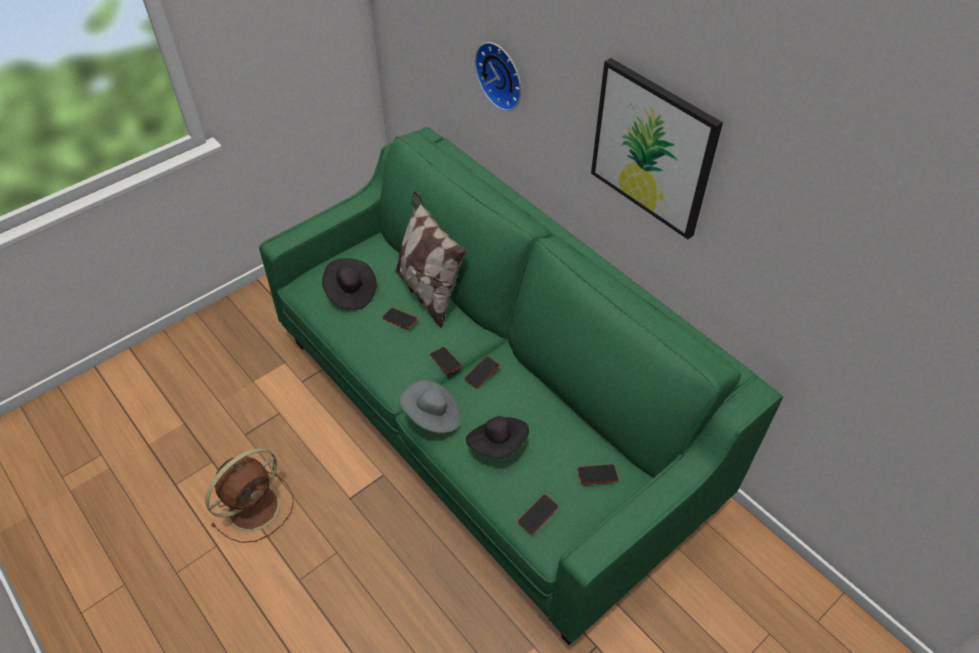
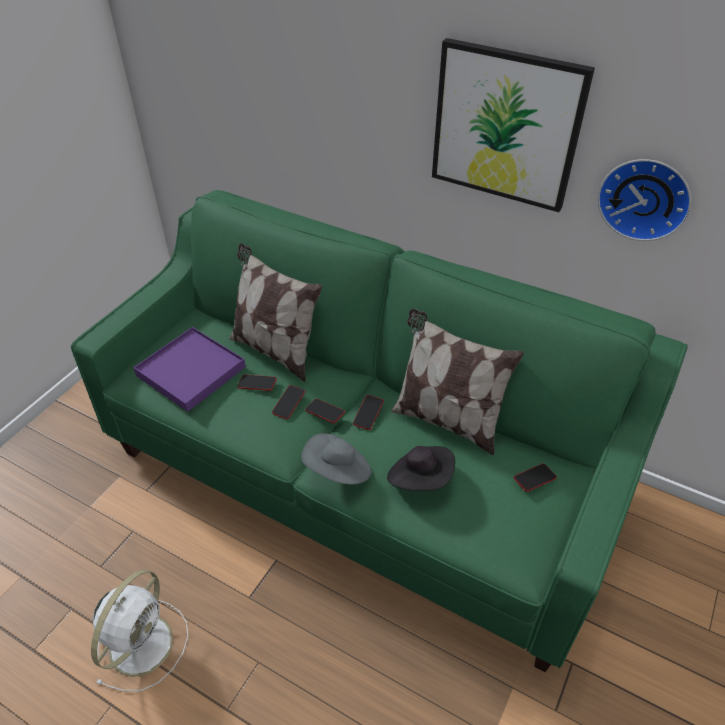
camera: 20 degrees left, 5 degrees down
(255, 505) = (143, 642): brown fan -> white fan
(350, 293) = (191, 371): black hat -> purple tray
(502, 74) = (306, 102): wall clock -> wall clock (644, 197)
(538, 515) = (497, 538): phone -> phone (289, 404)
(547, 399) = (446, 420): none -> pillow

